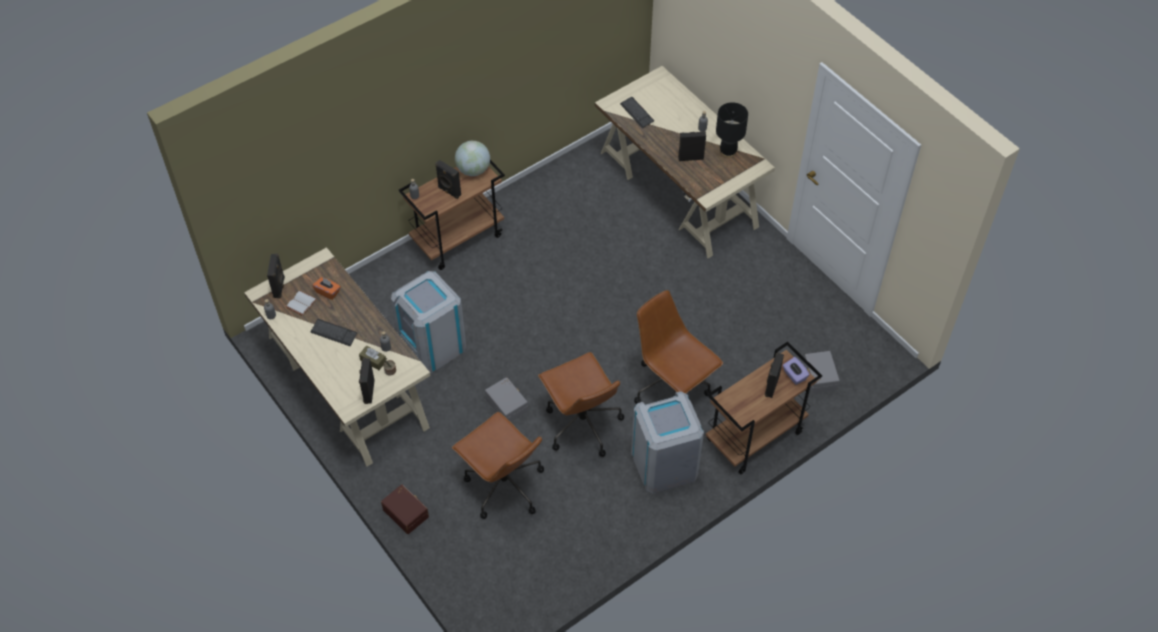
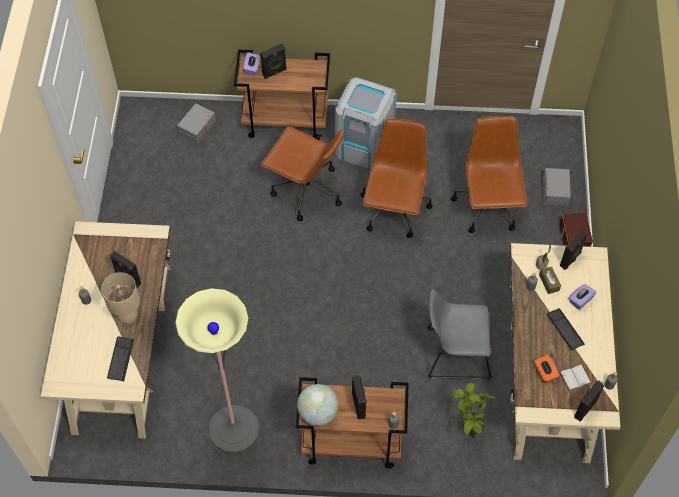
camera: 140 degrees left, 5 degrees up
(337, 363) = (580, 300): none -> purple tissue box
(378, 298) = (466, 433): none -> potted plant
(433, 345) = (454, 353): grey trash can -> grey chair
(507, 404) = (435, 263): grey storage box -> grey storage box (554, 191)
(547, 194) = (234, 429): none -> floor lamp
(661, 137) = (128, 317): none -> beige table lamp
(672, 388) = (306, 190): brown office chair -> brown office chair turned 60 degrees counterclockwise
(728, 152) = (93, 261): black table lamp -> none

